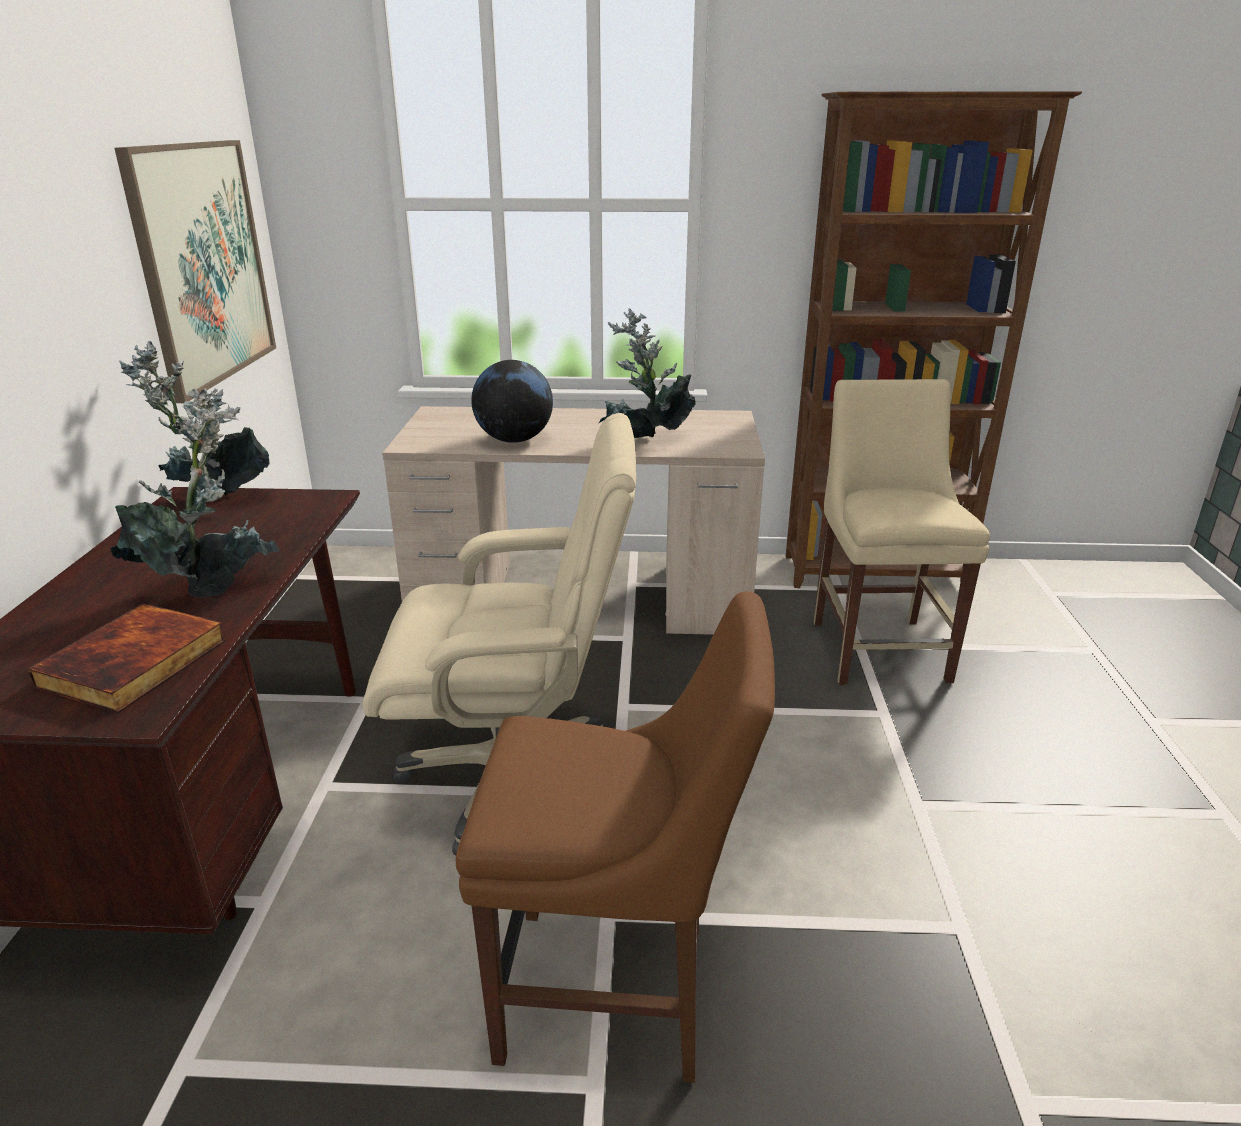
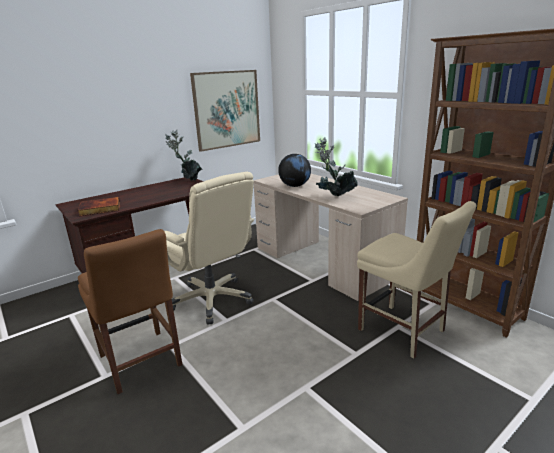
camera: 50 degrees right, 5 degrees down
(211, 585) = (143, 199): potted plant -> none
(878, 646) = (404, 332): beige chair -> beige chair turned 90 degrees clockwise

